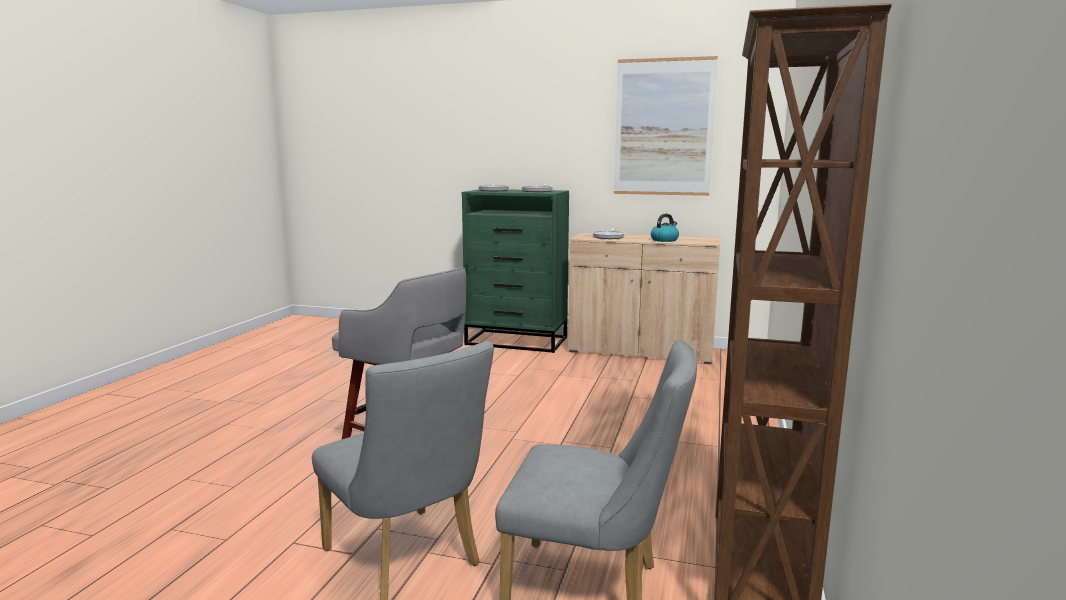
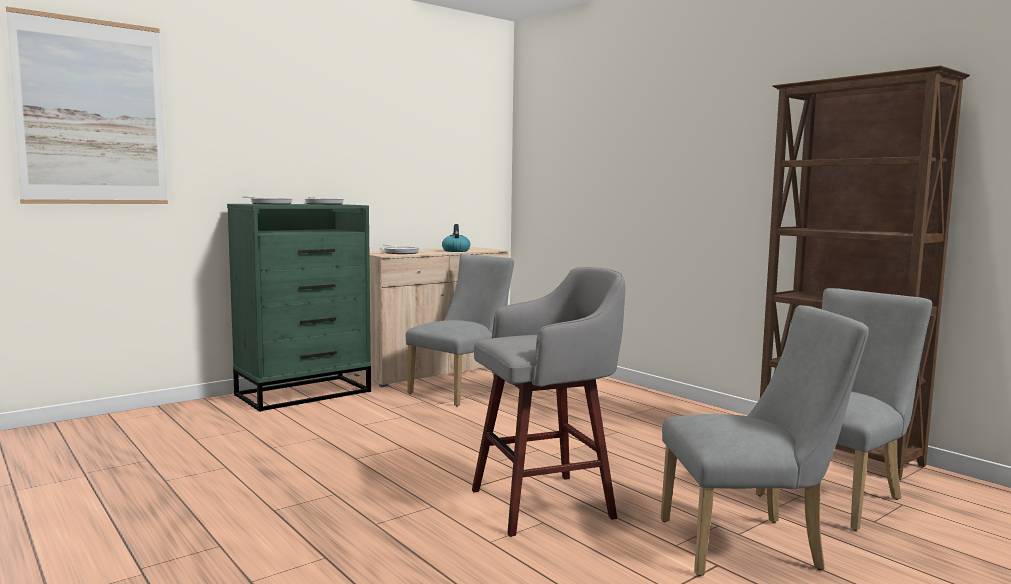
camera: 55 degrees left, 5 degrees down
(609, 372) = (462, 391): none -> grey chair
(663, 127) = (423, 138): picture -> picture (92, 112)

